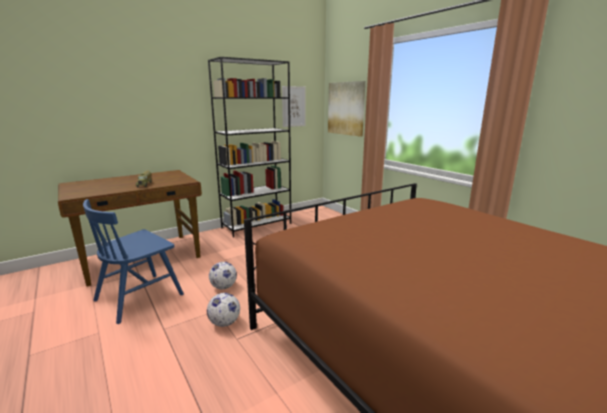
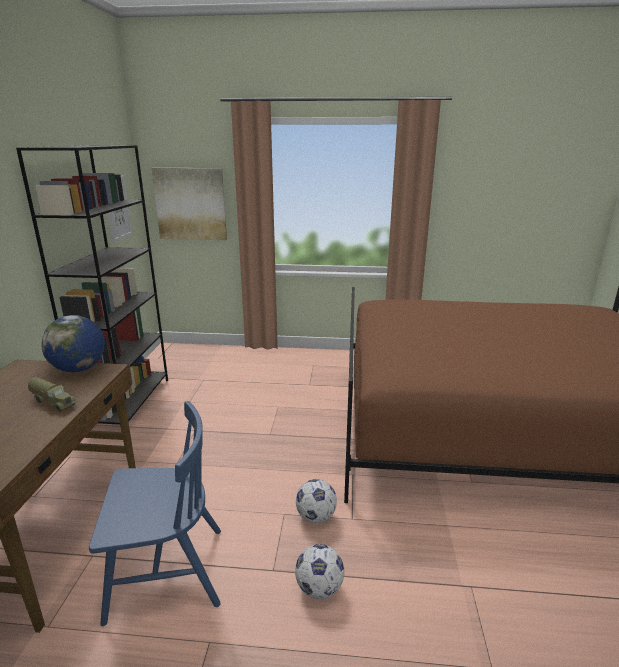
camera: 50 degrees left, 5 degrees up
(139, 297) = (166, 572): blue chair -> blue chair turned 90 degrees counterclockwise
(182, 178) = (79, 369): none -> globe
(224, 287) = (243, 489): football -> football (319, 588)
(257, 225) = (127, 402): white bookcase -> black bookcase

